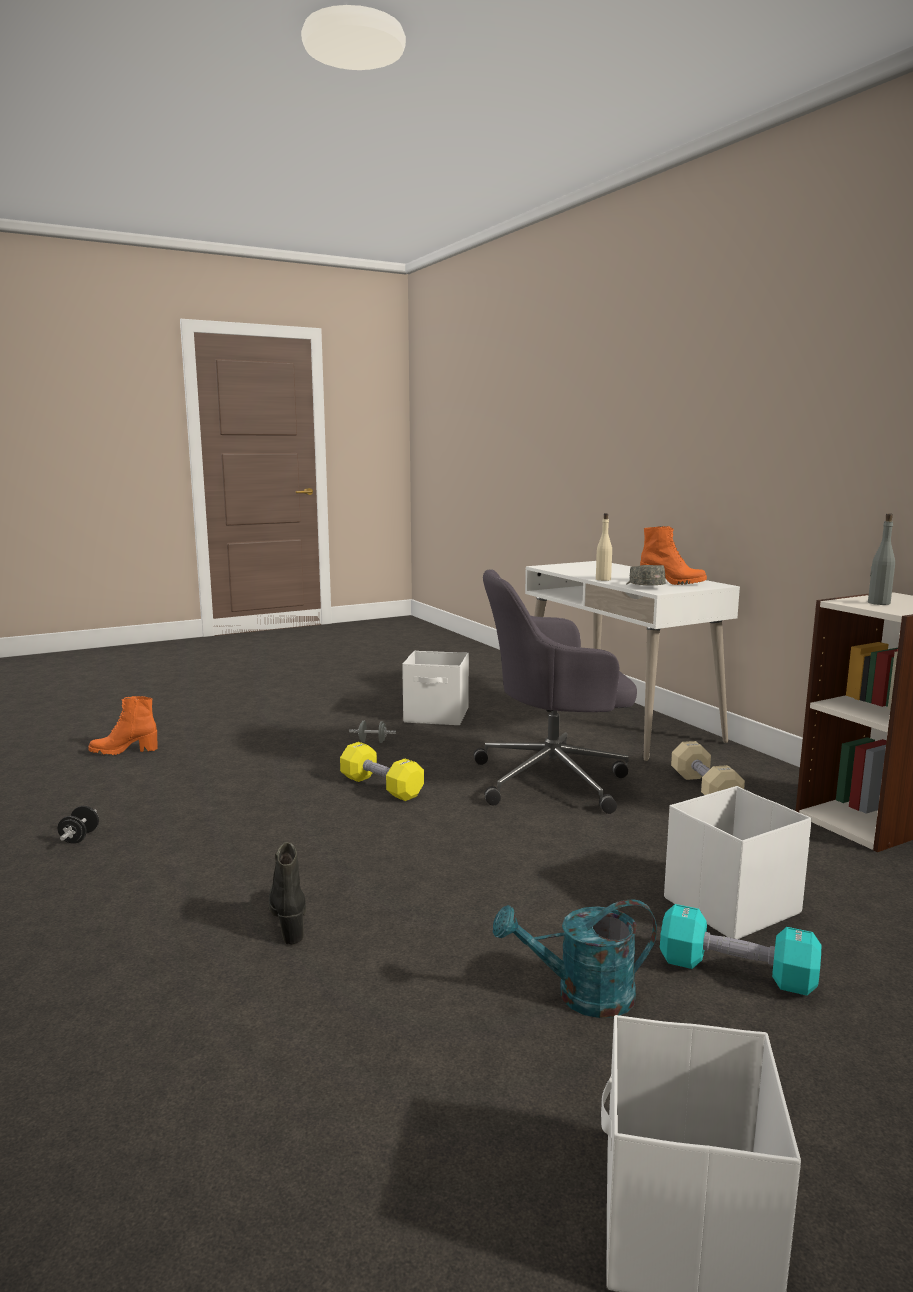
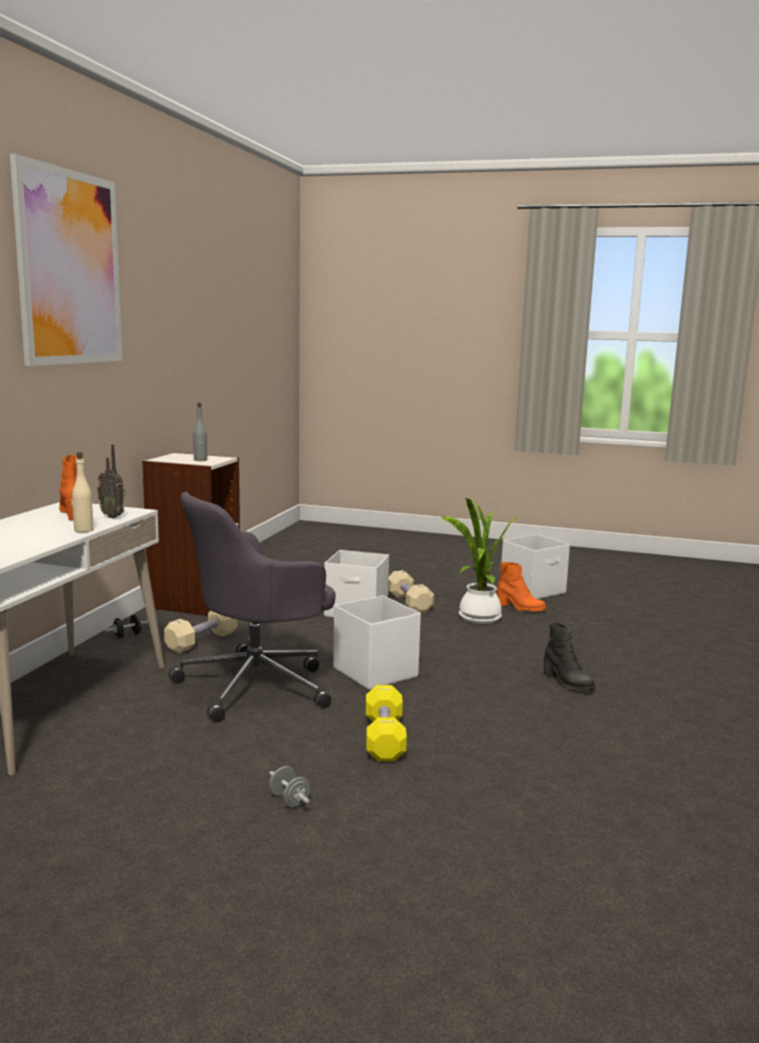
camera: 135 degrees left, 0 degrees up
(80, 837) = (694, 804): black dumbbell -> black dumbbell (127, 635)
(124, 751) = (606, 965): orange boot -> orange boot (520, 608)
(289, 918) = (567, 683): black boot -> black boot turned 60 degrees counterclockwise
(437, 716) = (137, 807): white storage box -> white storage box (375, 671)
(554, 780) = (257, 685): grey office chair -> grey office chair turned 105 degrees clockwise
(581, 996) = (477, 618): turquoise watering can -> potted plant
(643, 586) = (113, 516): grey cap -> radio
(736, 972) = (409, 603): turquoise dumbbell -> beige dumbbell
(806, 340) = (69, 268): none -> picture

